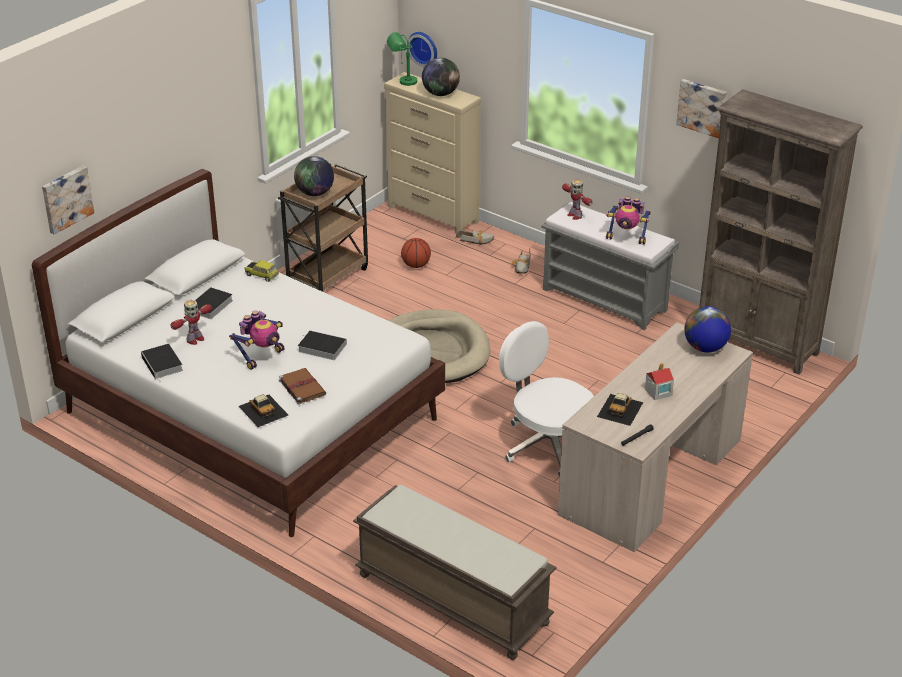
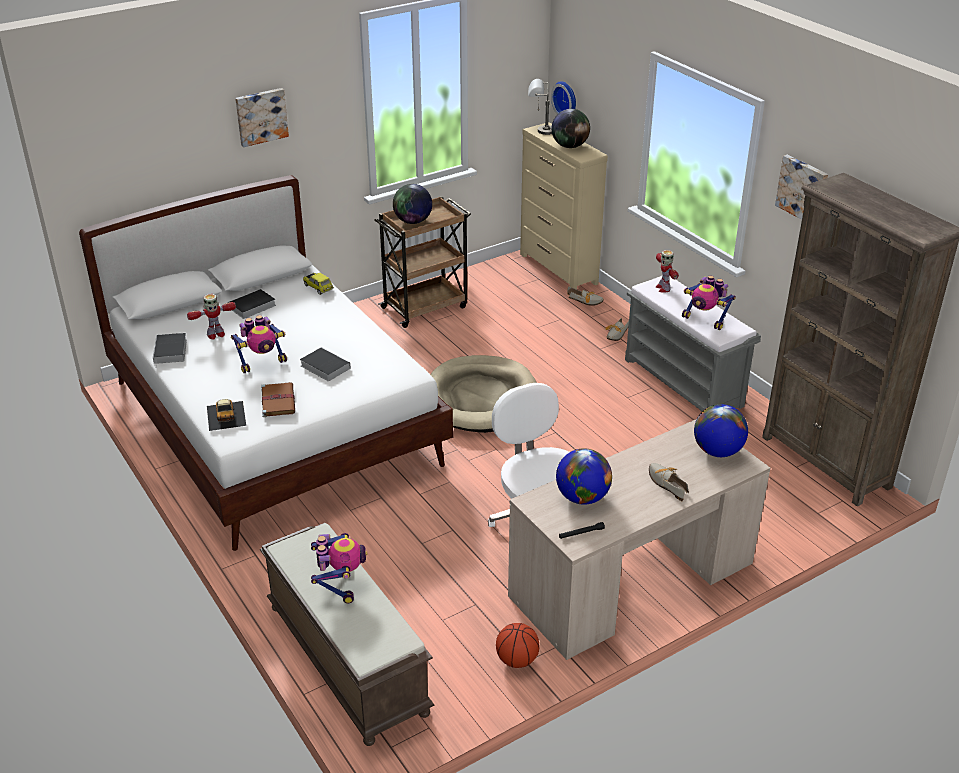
camera: 20 degrees right, 0 degrees up
(66, 198) = (126, 175): picture -> picture (261, 116)
(402, 82) = (540, 131): green table lamp -> grey table lamp
(416, 265) = (513, 313): basketball -> basketball (516, 660)
(447, 530) = (340, 584): none -> toy robot
(620, 409) = (582, 497): toy car -> globe
(658, 392) = (635, 488): toy house -> none
(679, 382) = (666, 483): none -> shoe

